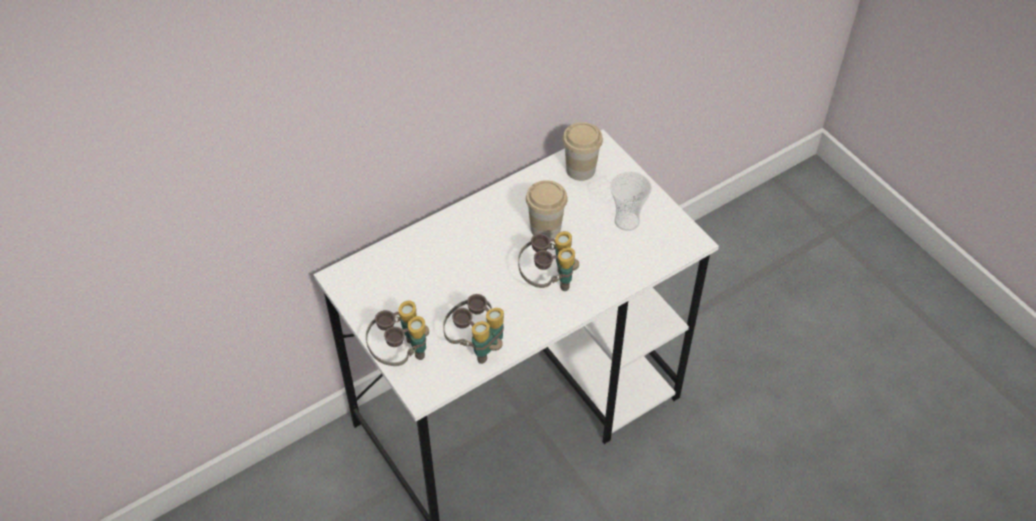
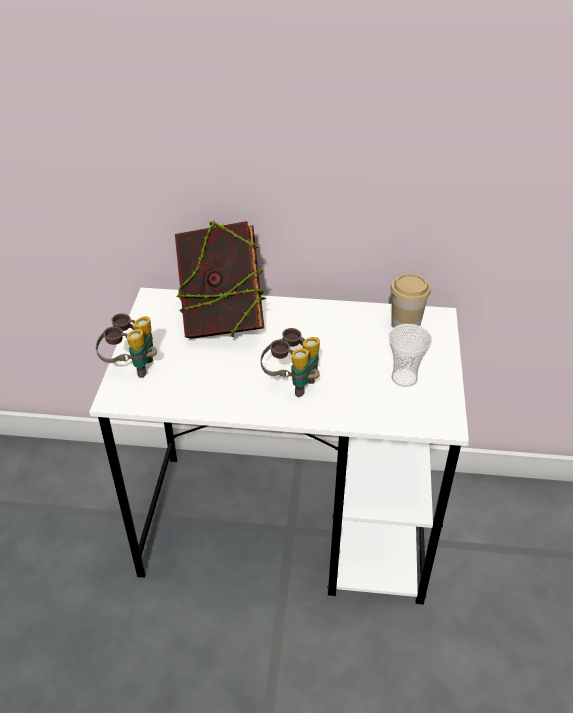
camera: 40 degrees right, 10 degrees down
(429, 261) = (222, 321): none -> book
(477, 344) = (188, 392): binoculars -> none
(545, 228) = (331, 347): cup -> none

